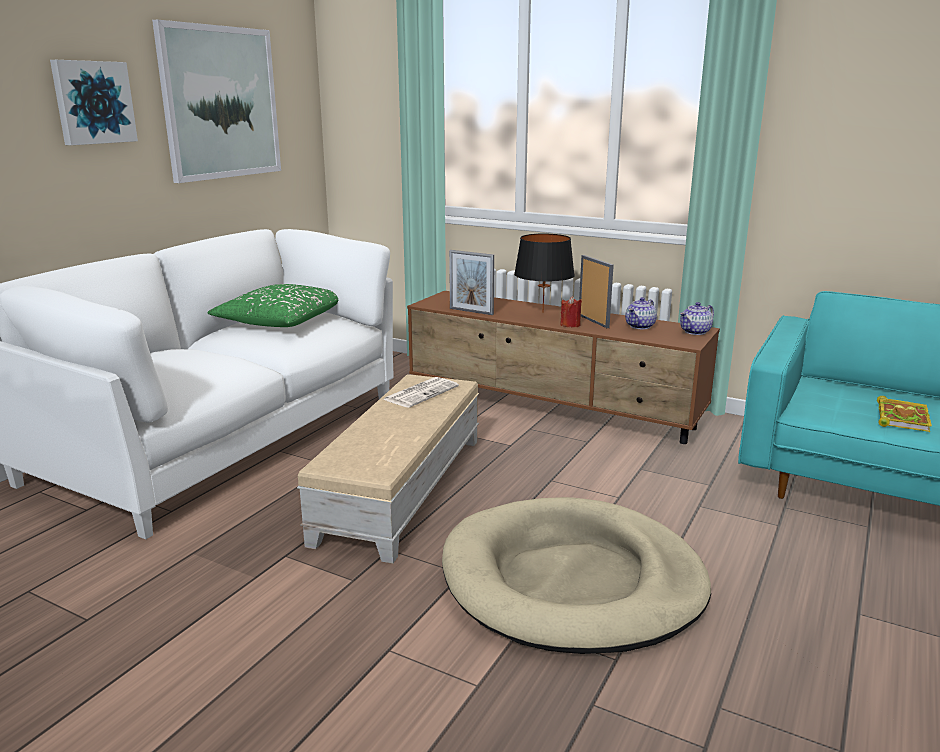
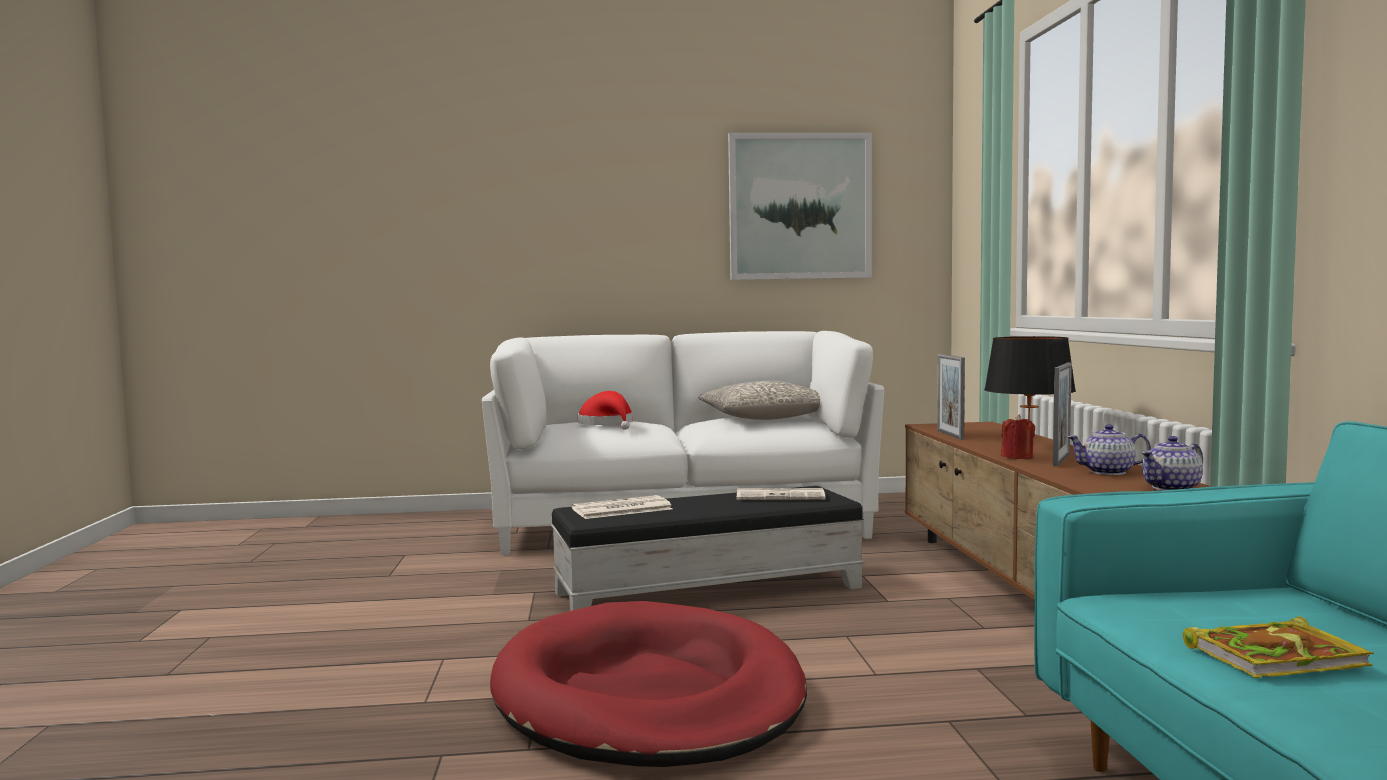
camera: 55 degrees right, 15 degrees down
(93, 102) = (655, 206): picture -> none
(176, 365) = (608, 424): none -> red hat
(281, 321) = (765, 418): green pillow -> grey pillow
(360, 449) = (620, 509): none -> newspaper
(401, 488) = (706, 590): beige ottoman -> black ottoman
(572, 581) = (648, 695): beige dog bed -> red dog bed
(695, 332) = (1172, 488): teapot -> teapot turned 45 degrees counterclockwise

